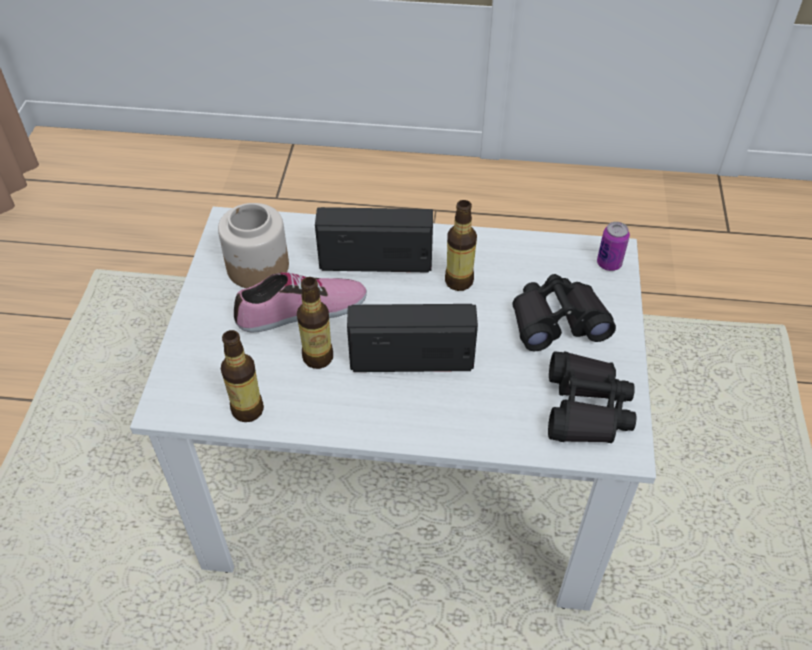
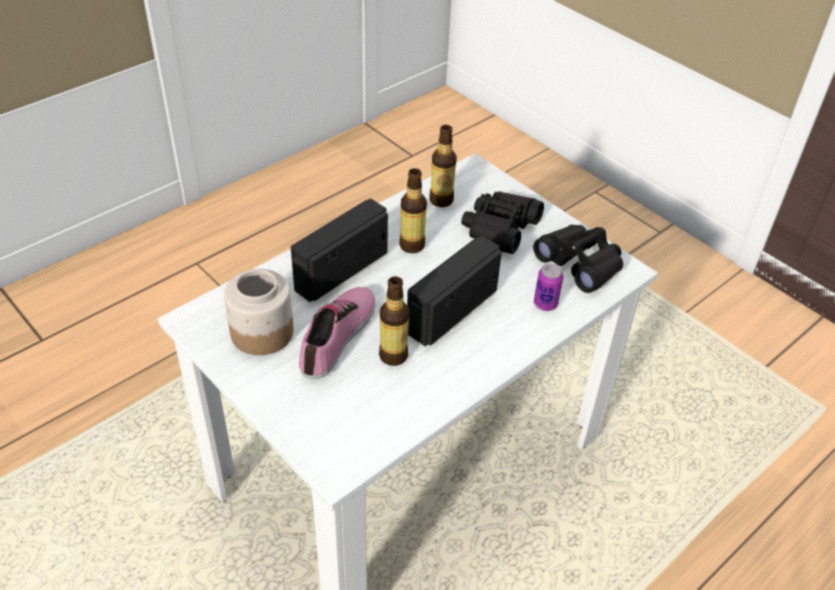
camera: 50 degrees left, 5 degrees down
(247, 410) = (397, 423): bottle -> bottle (441, 200)
(609, 263) = (481, 176): can -> can (545, 304)

